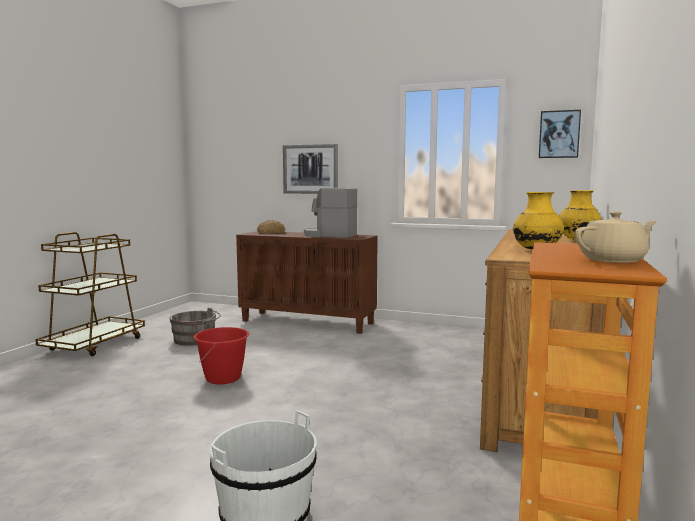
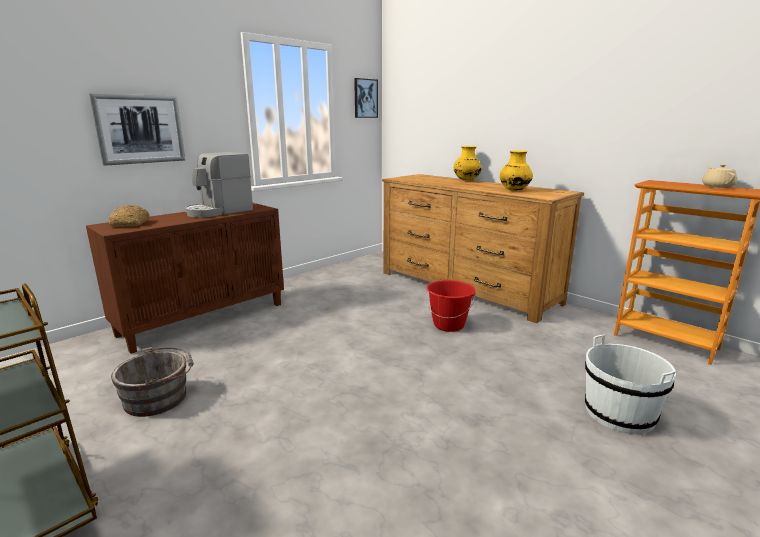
camera: 65 degrees left, 10 degrees up
(223, 378) = (330, 395): red bucket -> red bucket (449, 325)

